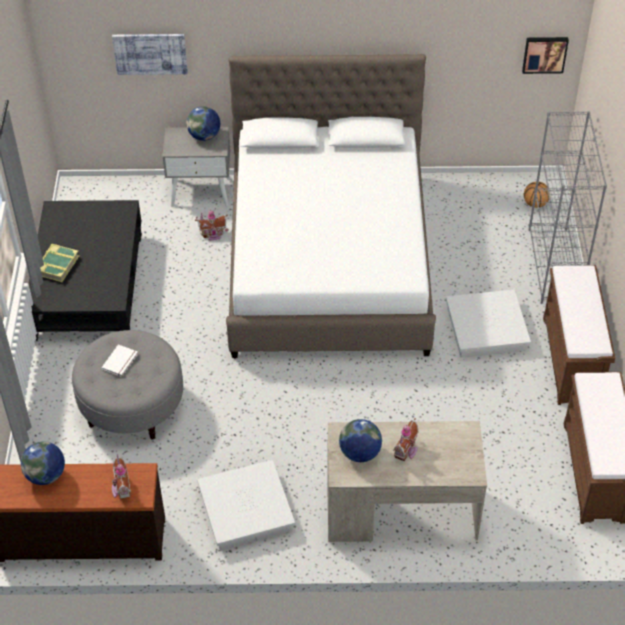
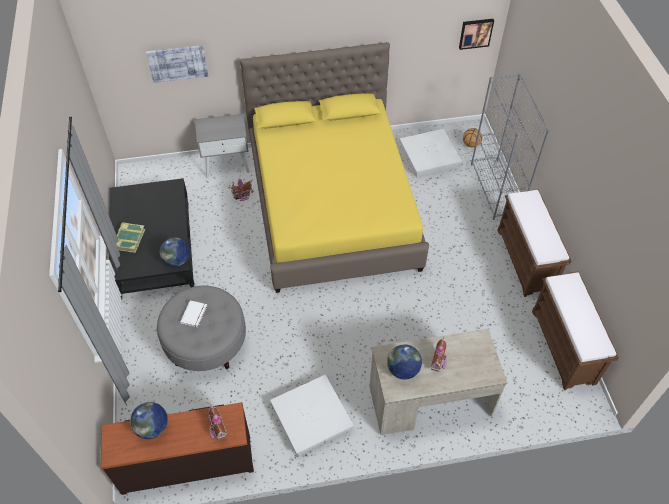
camera: 10 degrees left, 5 degrees up
(204, 136) = (226, 122): globe -> globe (177, 260)
(329, 261) = (332, 206): white bed -> yellow bed
(486, 329) = (459, 244): white storage box -> white storage box (429, 157)

